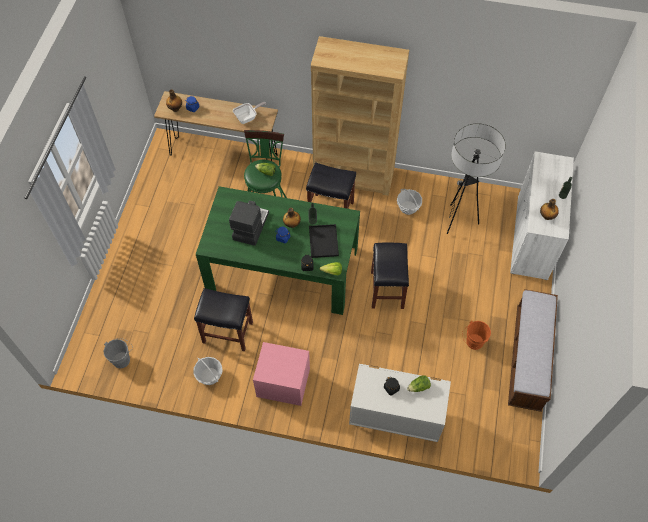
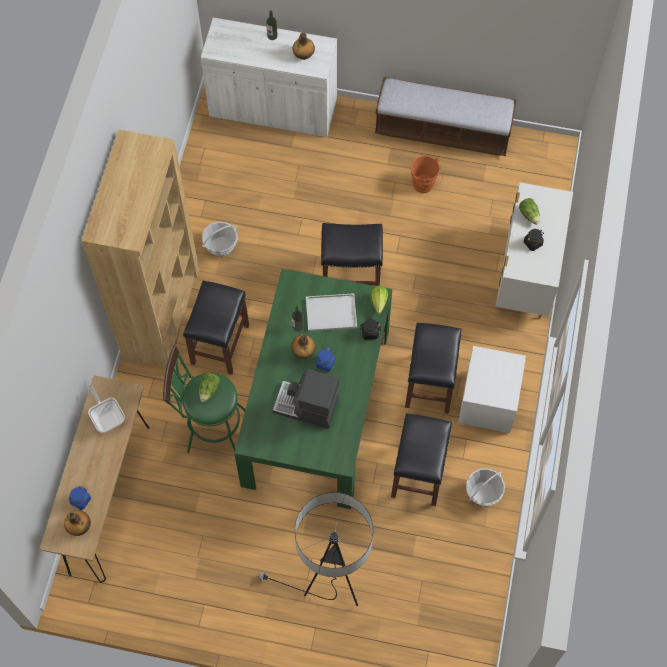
camera: 90 degrees left, 5 degrees up
(122, 358) = (463, 612): grey bucket -> none
(282, 383) = (489, 402): pink nightstand -> white nightstand
(297, 342) = (430, 385): none -> black stool
(324, 242) = (332, 312): black tray -> white tray
(458, 220) = (244, 188): floor lamp -> floor lamp (330, 586)

